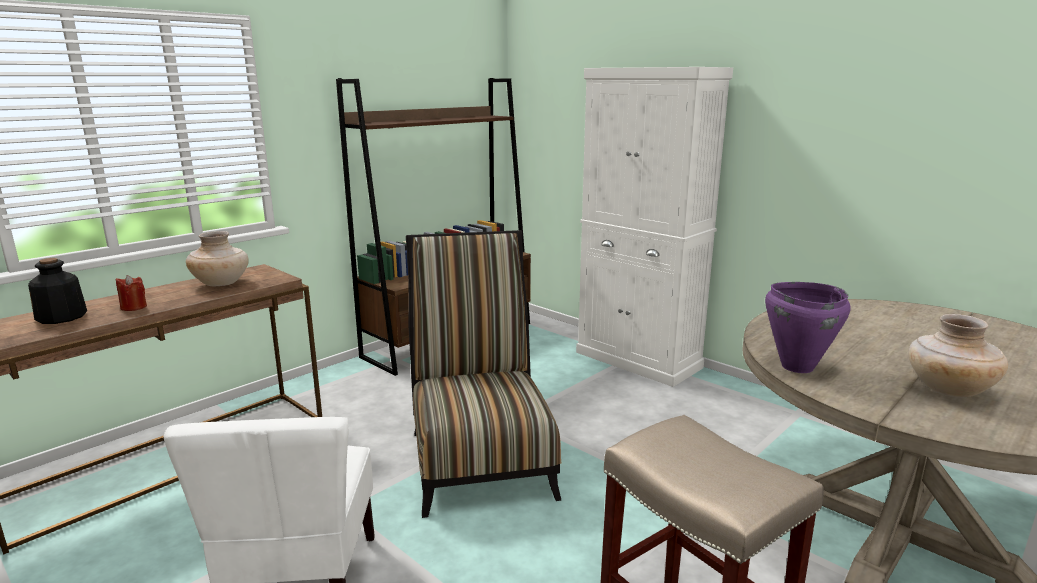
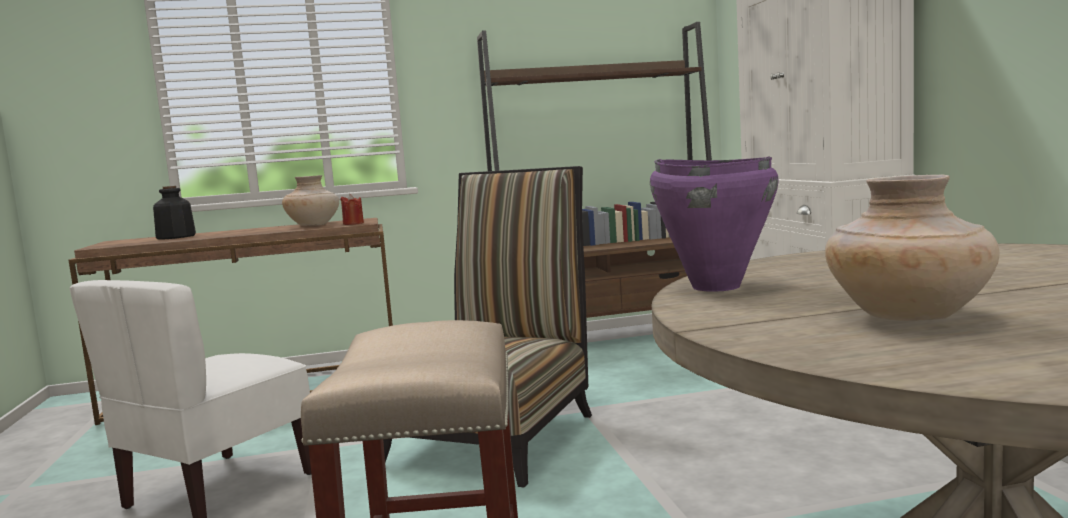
camera: 35 degrees right, 10 degrees down
(133, 307) = (226, 234): red candle -> red candle (353, 223)

